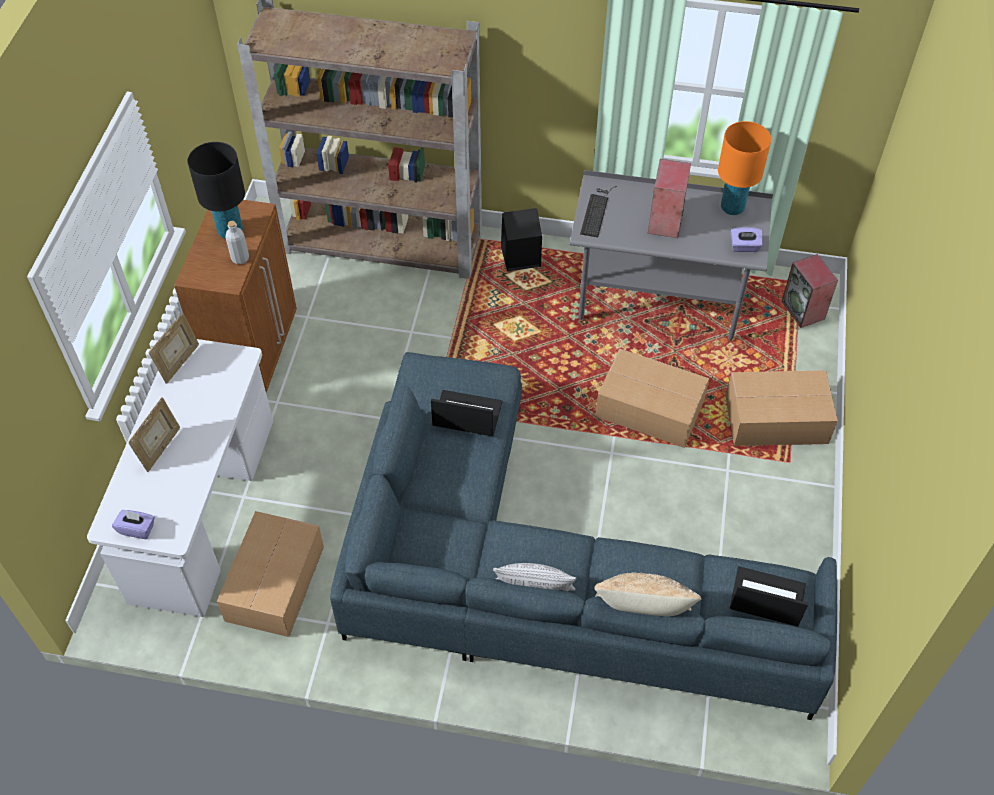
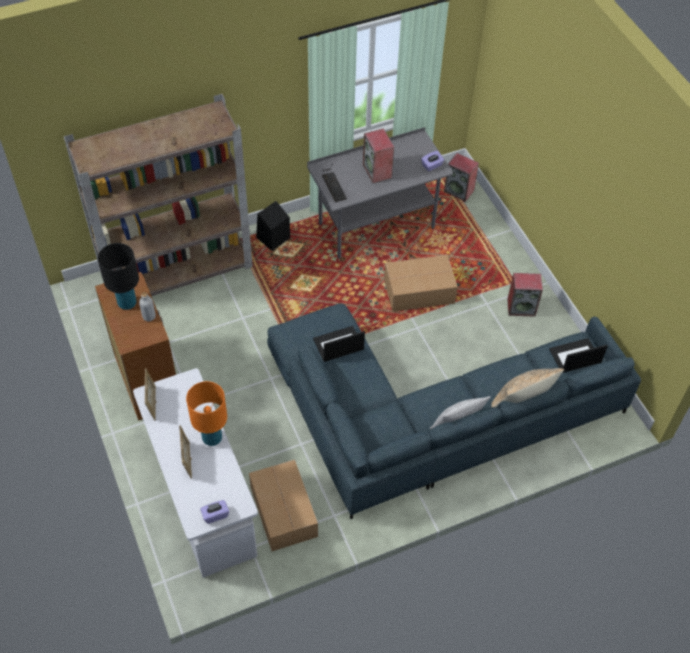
camera: 35 degrees left, 0 degrees up
(732, 208) = (408, 145): orange table lamp -> orange table lamp (212, 438)
(772, 500) = (521, 307): none -> speaker
(778, 420) = (492, 261): cardboard box -> none

